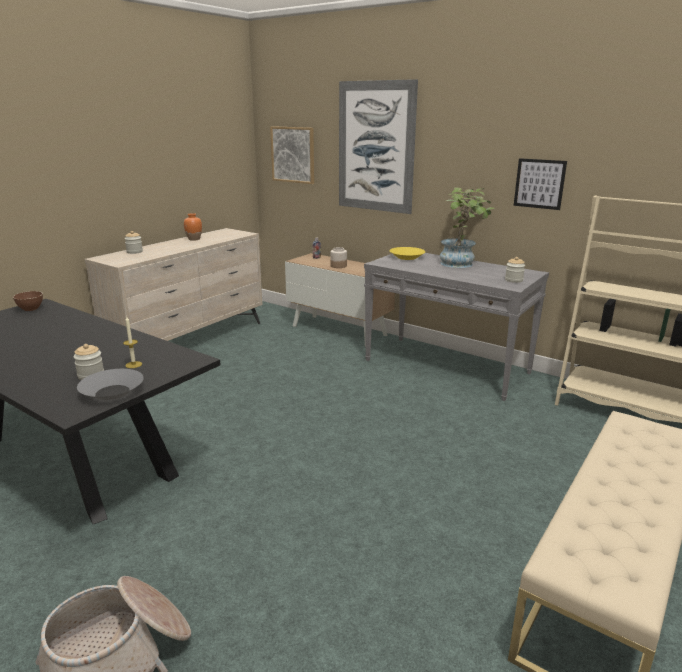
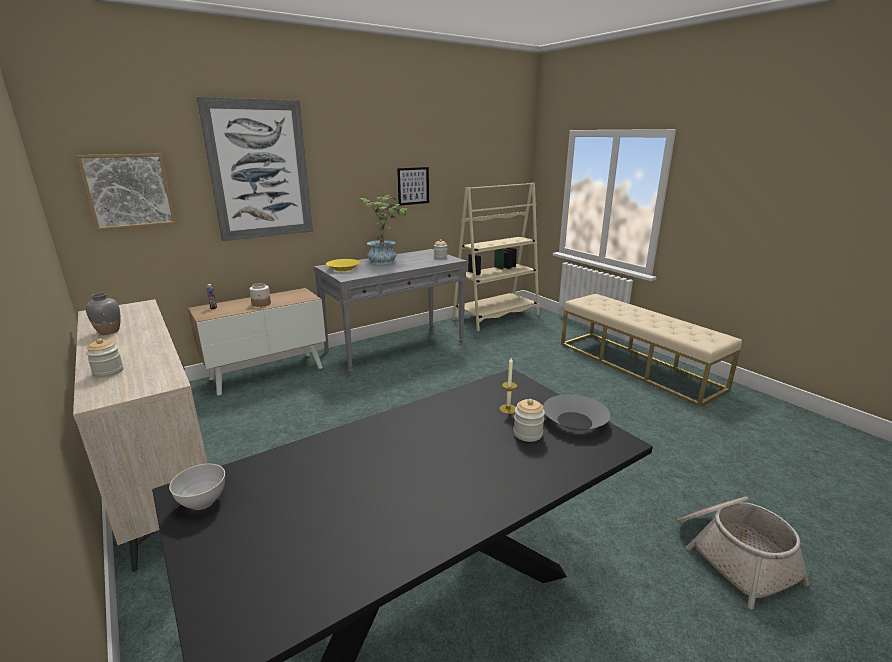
camera: 70 degrees left, 0 degrees up
(30, 309) = (203, 501): brown bowl -> grey bowl
(194, 239) = (109, 331): orange vase -> grey vase

